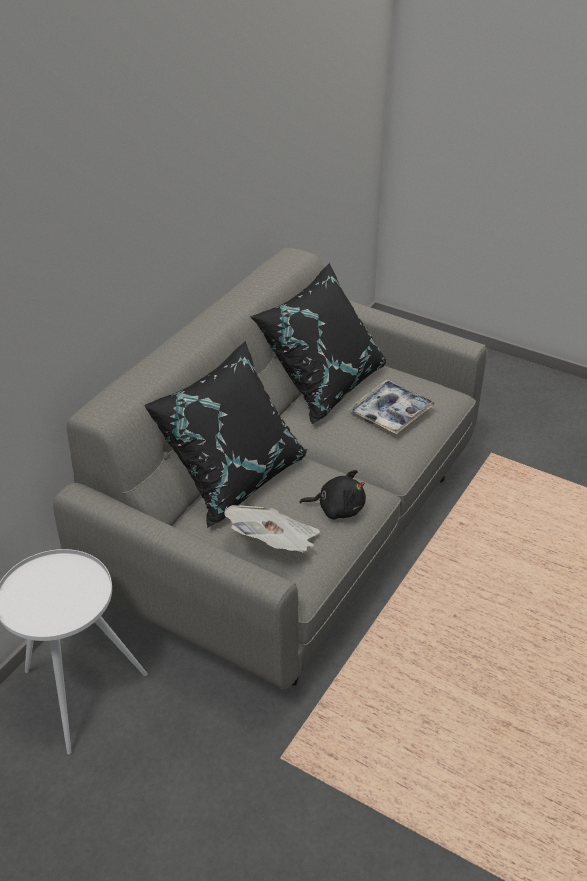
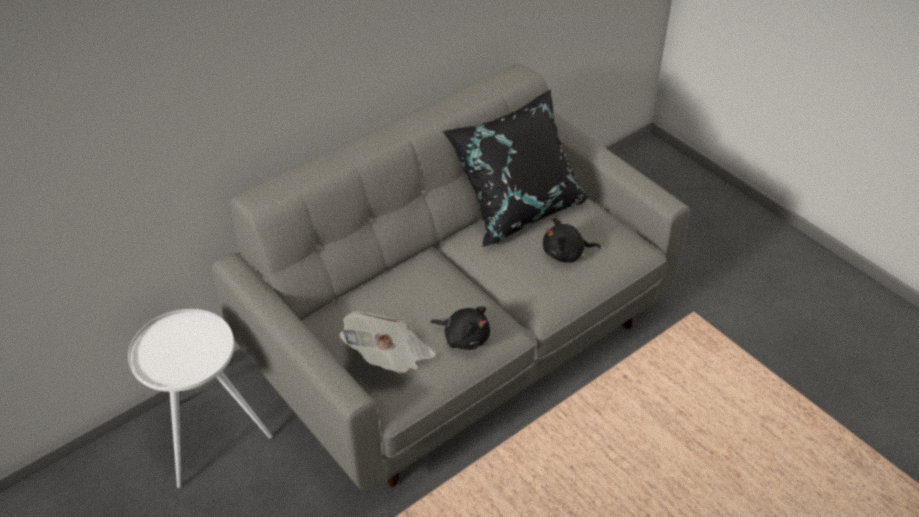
camera: 20 degrees right, 5 degrees up
(232, 476) = (387, 280): black pillow -> none
(391, 413) = (566, 254): tray -> black plush toy

